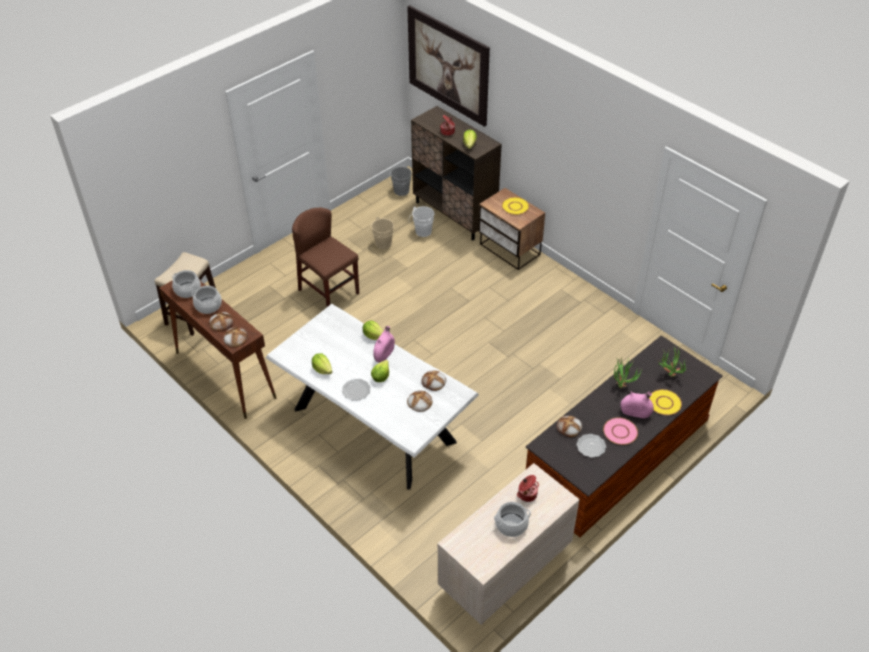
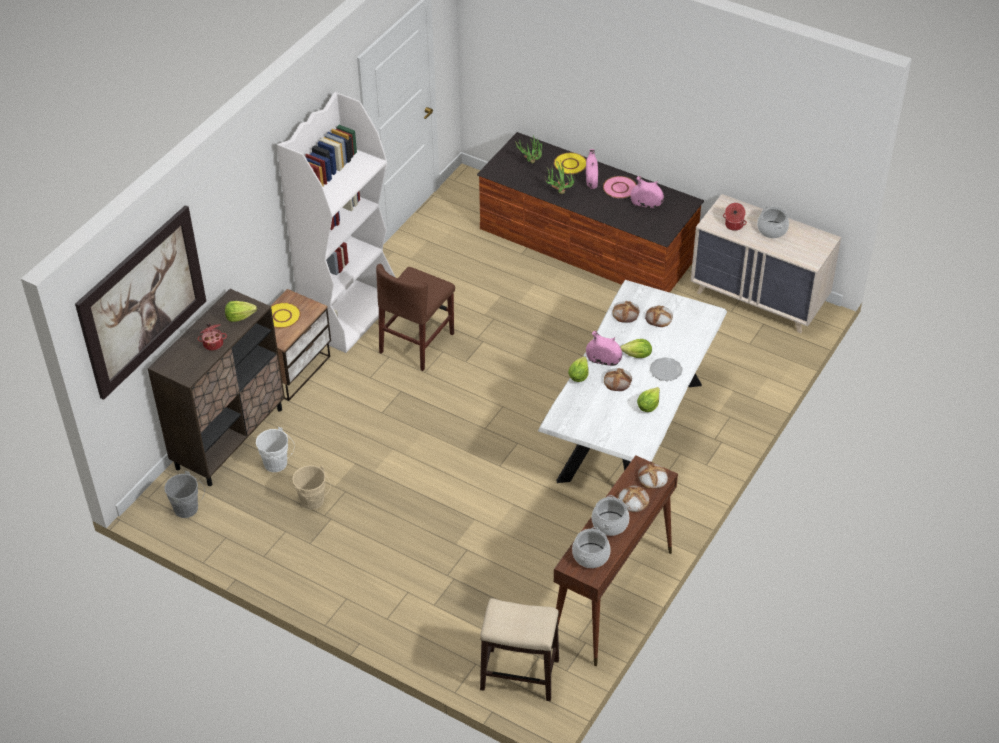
camera: 105 degrees left, 0 degrees up
(329, 291) = (426, 534): brown chair -> brown chair (417, 343)
(560, 286) = (350, 315): none -> white bookcase
(569, 427) = (630, 221): bread -> bread (617, 381)
(590, 446) = (646, 204): plate -> pink vase

